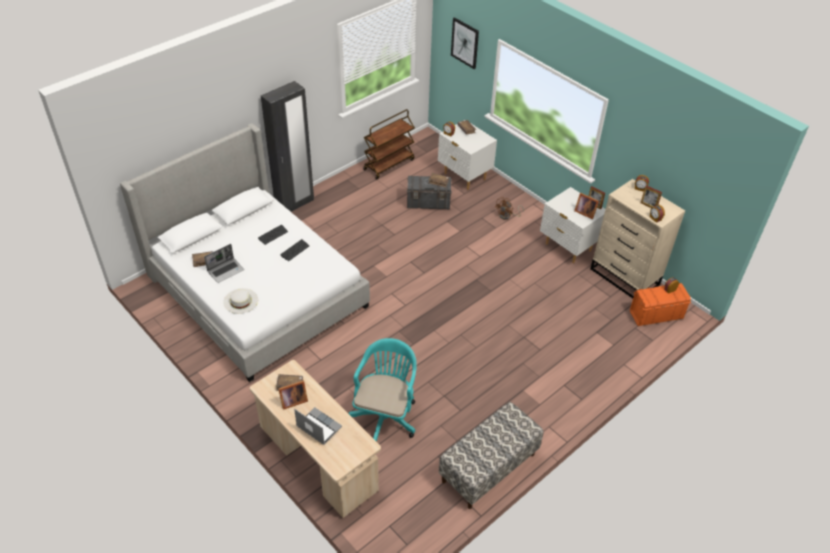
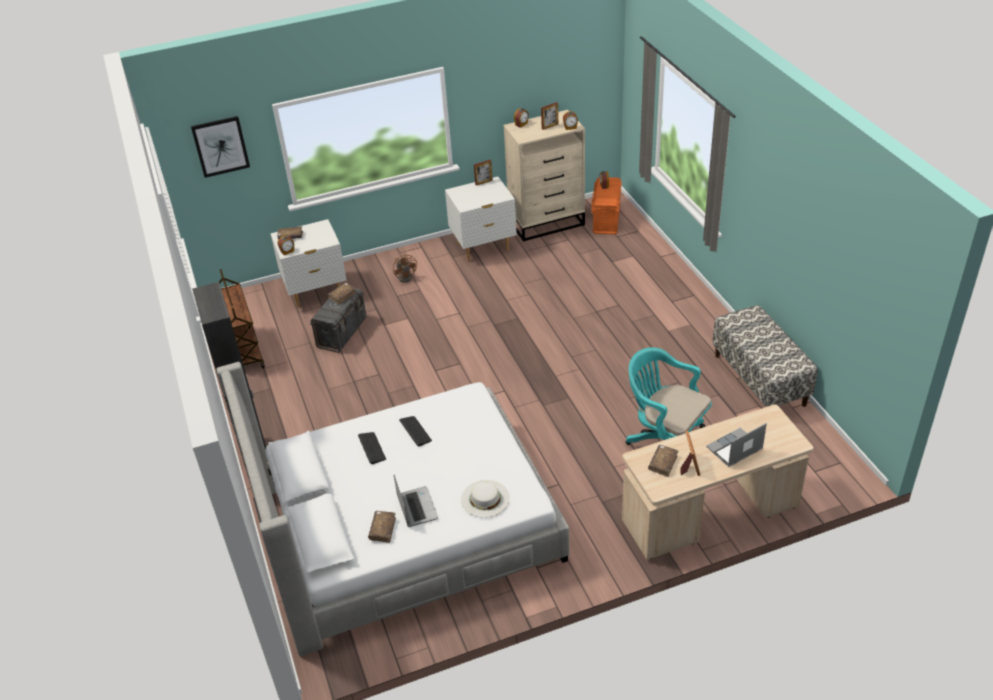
camera: 65 degrees left, 5 degrees down
(584, 212) = (490, 191): picture frame -> none

